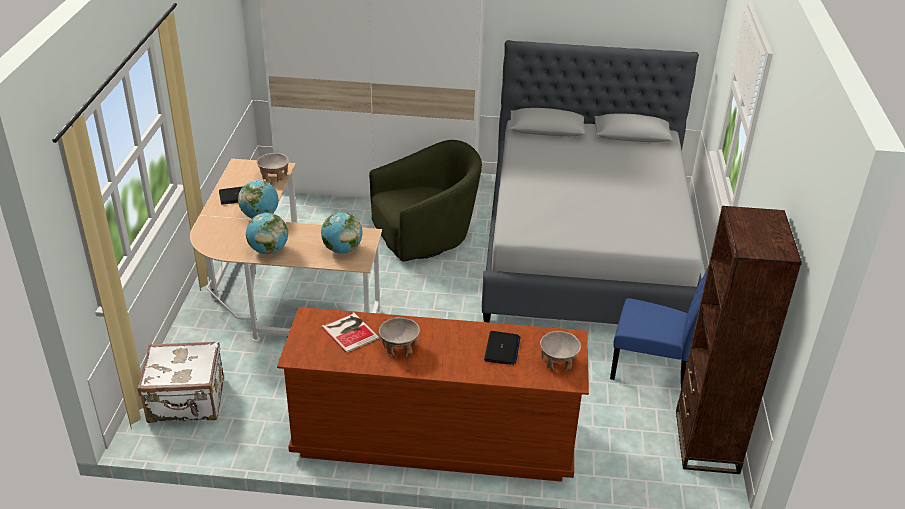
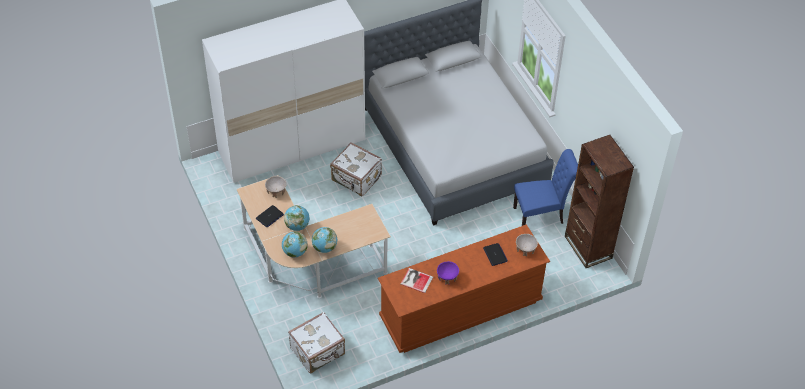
camera: 30 degrees left, 15 degrees up
(342, 249) = (363, 228): globe -> globe (295, 252)
(399, 347) = (447, 278): beige bowl -> purple bowl
(425, 238) = (356, 179): green armchair -> white suitcase

